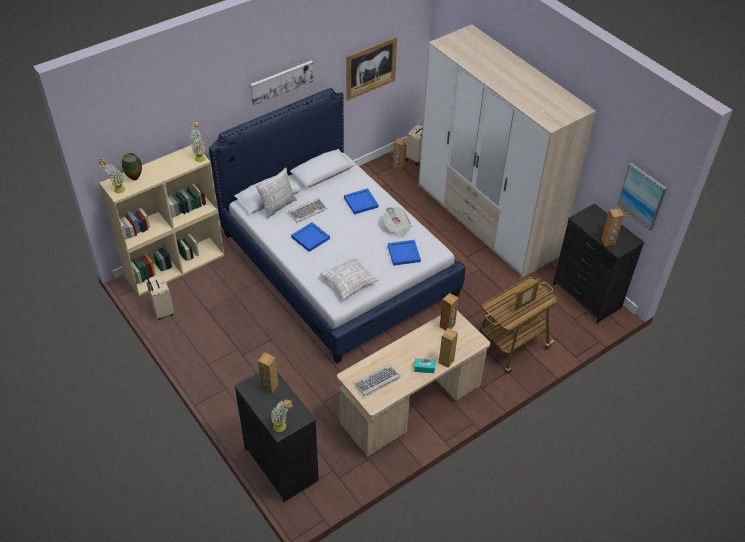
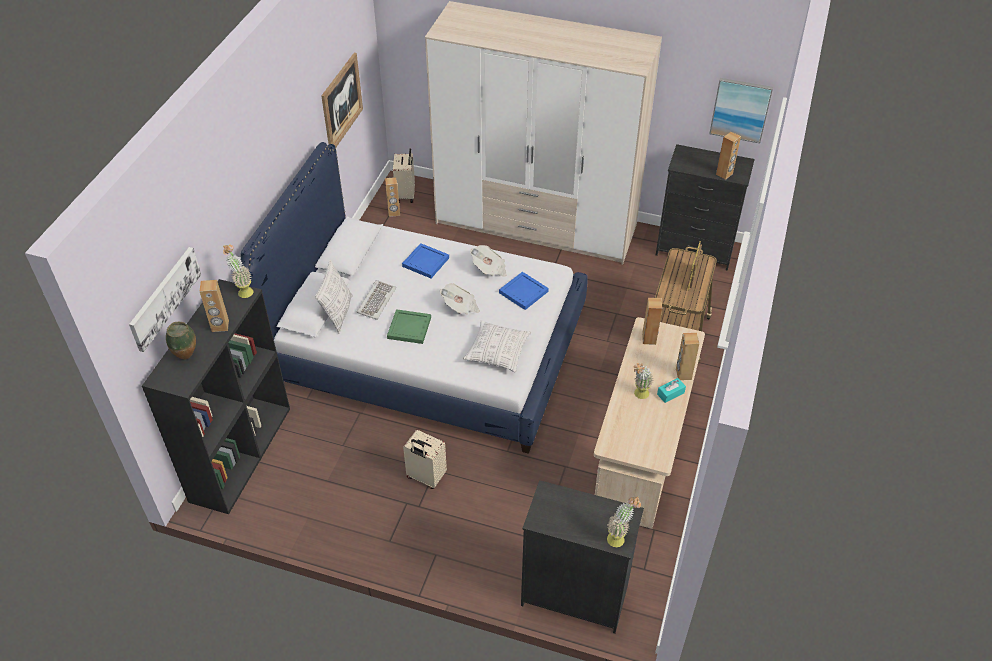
camera: 35 degrees left, 0 degrees up
(116, 190) = (175, 382): potted plant -> potted plant (639, 395)
(162, 311) = (275, 514): beige suitcase -> beige suitcase (425, 477)
(175, 265) = (240, 453): beige bookcase -> black bookcase
(269, 387) = (562, 505): brown speaker -> brown speaker (220, 326)
(281, 82) = (276, 155): picture -> picture (164, 297)
(310, 237) = (409, 327): blue tray -> green tray
(354, 242) = (460, 307): none -> newspaper
(377, 381) = (640, 435): keyboard -> none

